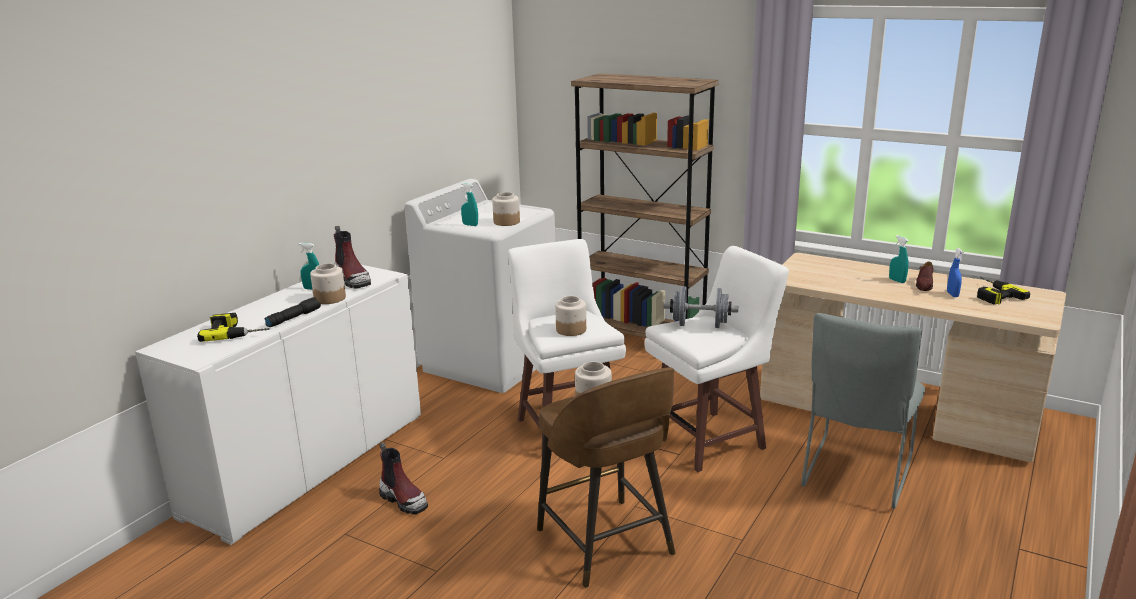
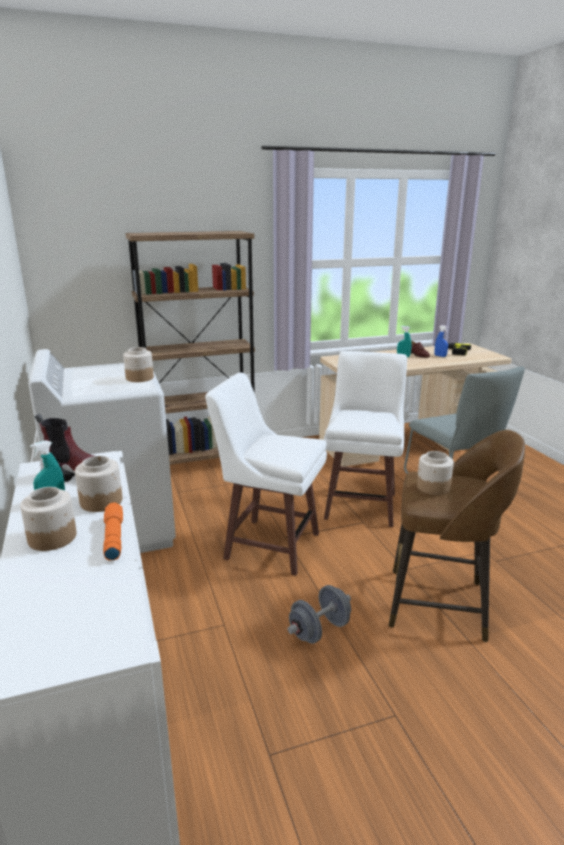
camera: 50 degrees left, 0 degrees up
(237, 331) = (79, 587): power drill -> none
(293, 318) = (113, 537): black flashlight -> orange flashlight
(404, 500) = (260, 682): boot -> none
(470, 225) = (112, 388): turquoise spray bottle -> none
(570, 330) = (294, 450): jar -> jar (51, 538)
(700, 325) = (357, 416): grey dumbbell -> grey dumbbell (319, 630)

